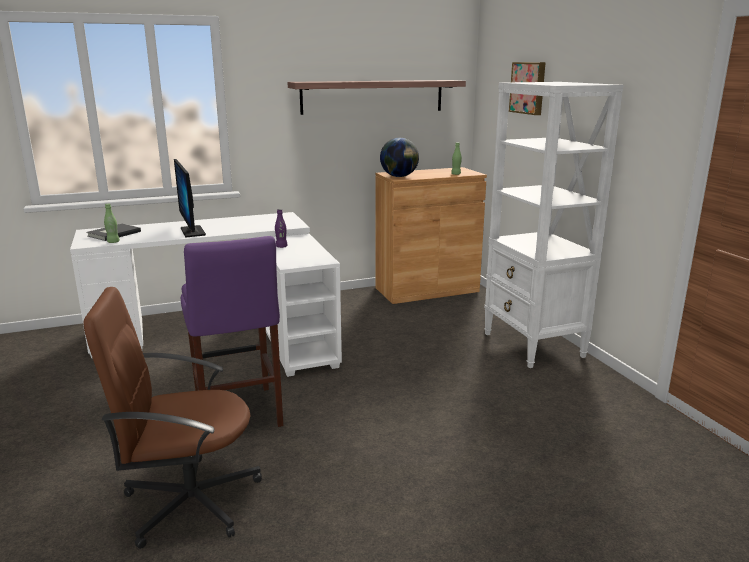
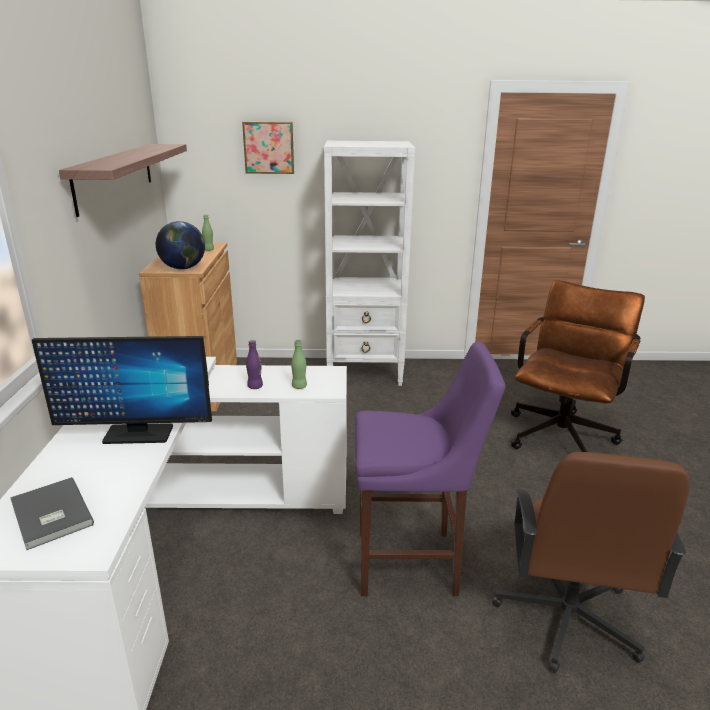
camera: 70 degrees left, 5 degrees up
(113, 242) = (115, 514): green bottle -> green bottle (299, 386)
(535, 489) = (562, 432): none -> brown office chair

